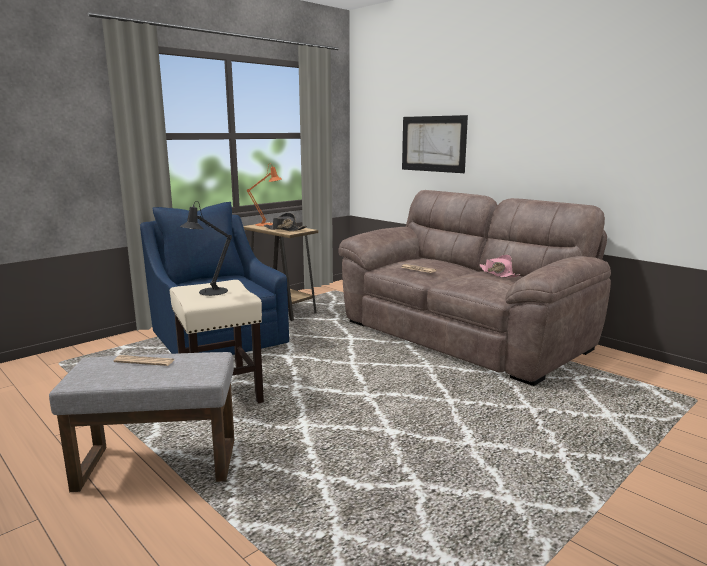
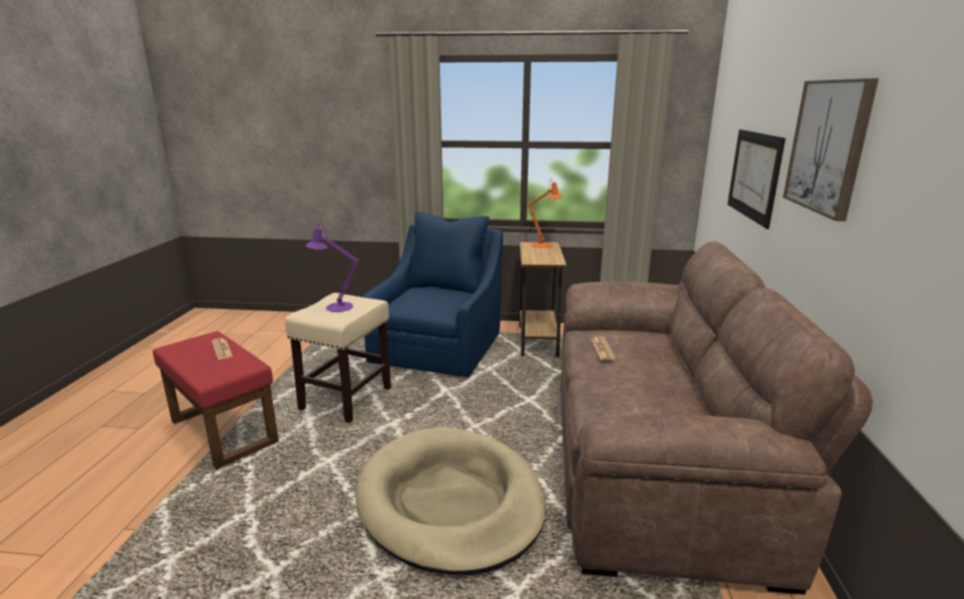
camera: 50 degrees right, 5 degrees up
(160, 463) = (225, 431): grey ottoman -> red ottoman
(209, 292) = (335, 307): black table lamp -> purple table lamp
(284, 229) = (537, 256): black hat -> none
(424, 399) = (450, 502): none -> beige dog bed
(498, 274) = (669, 397): pink hat -> none
(518, 114) = (828, 146): none -> picture

